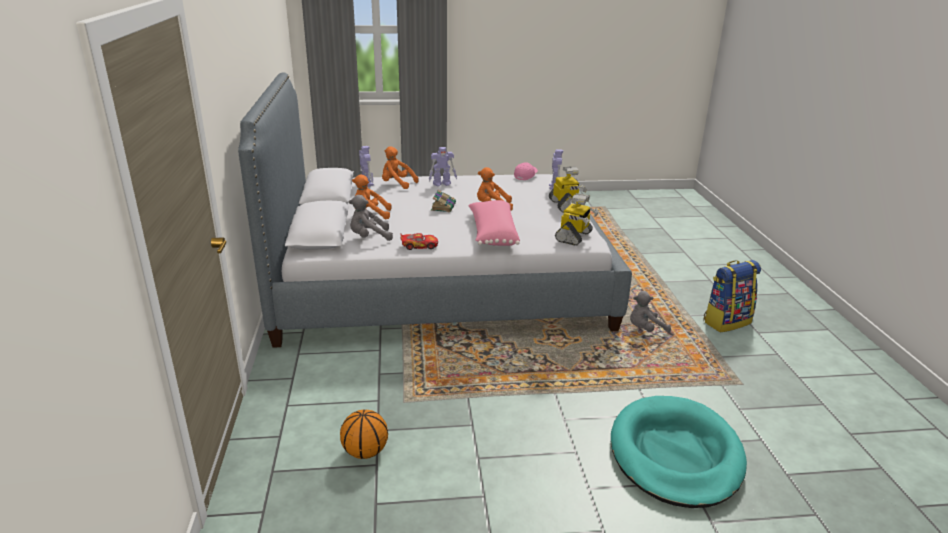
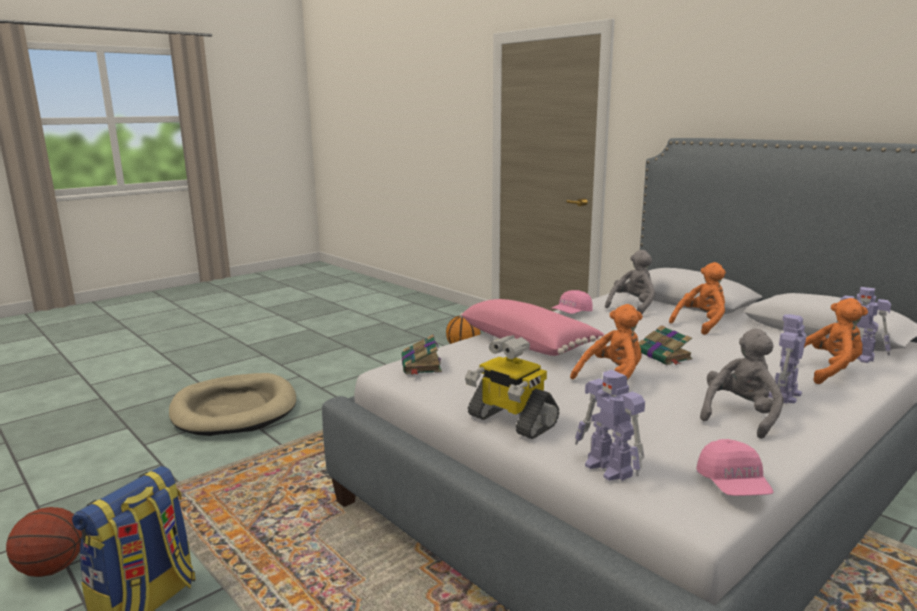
camera: 145 degrees right, 10 degrees down
(419, 246) = (571, 313): toy car -> pink cap
(574, 237) = (421, 365): toy robot -> book
(645, 329) = (298, 523): grey plush toy -> grey plush toy (740, 416)
(675, 455) = (234, 409): turquoise dog bed -> beige dog bed
(785, 354) = (52, 568): none -> basketball

